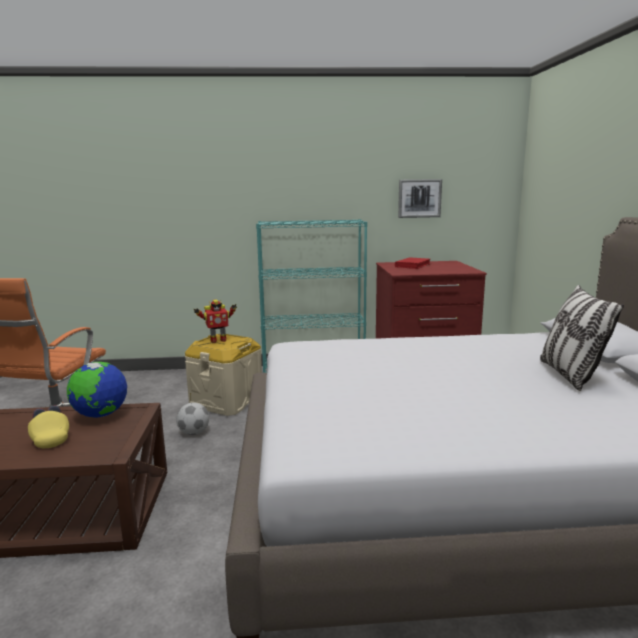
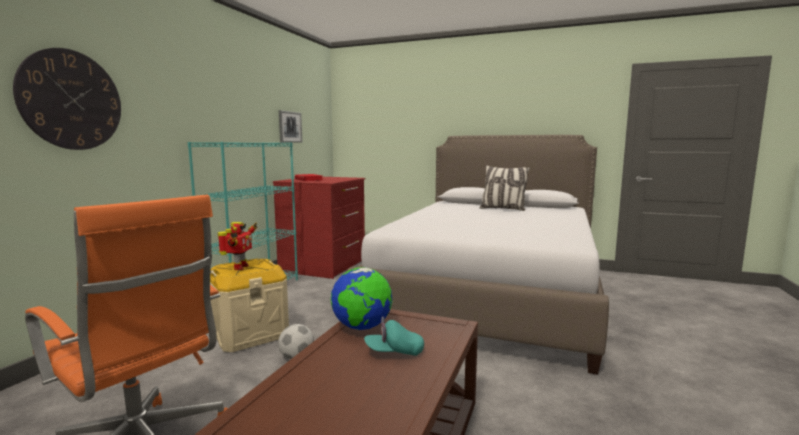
camera: 65 degrees left, 5 degrees down
(50, 438) = (394, 352): yellow cap -> turquoise cap
(165, 193) = (71, 100): none -> wall clock

